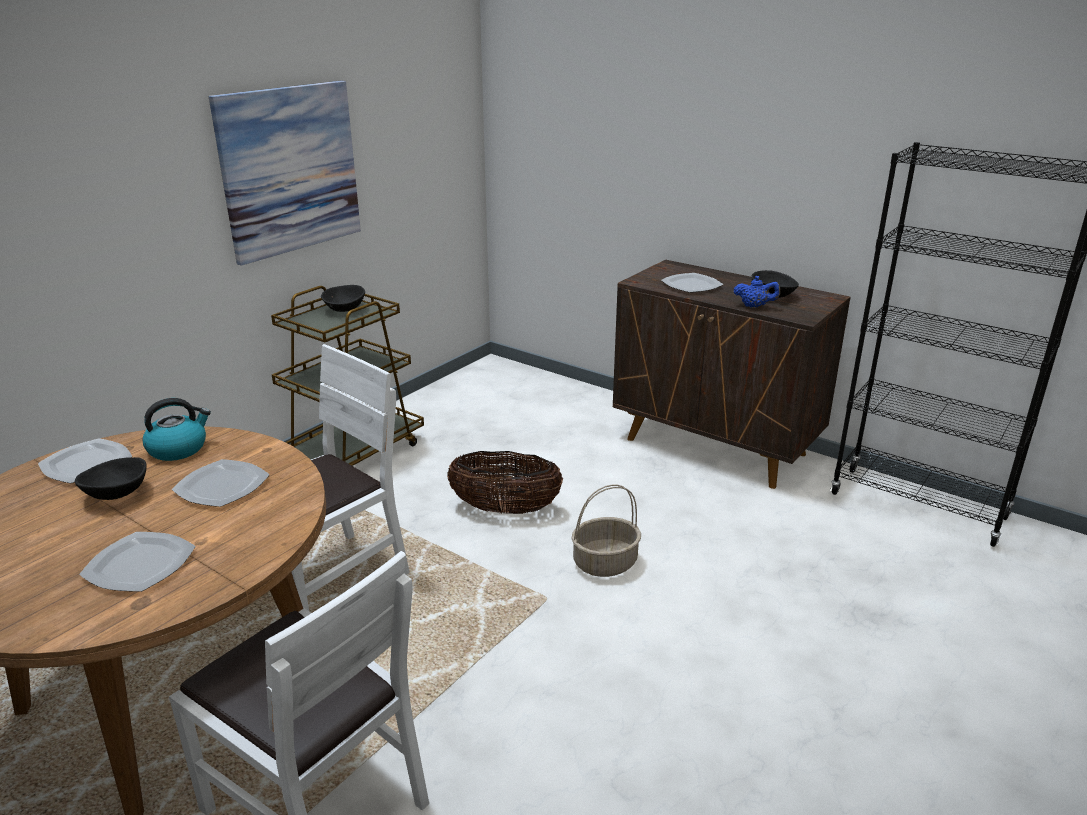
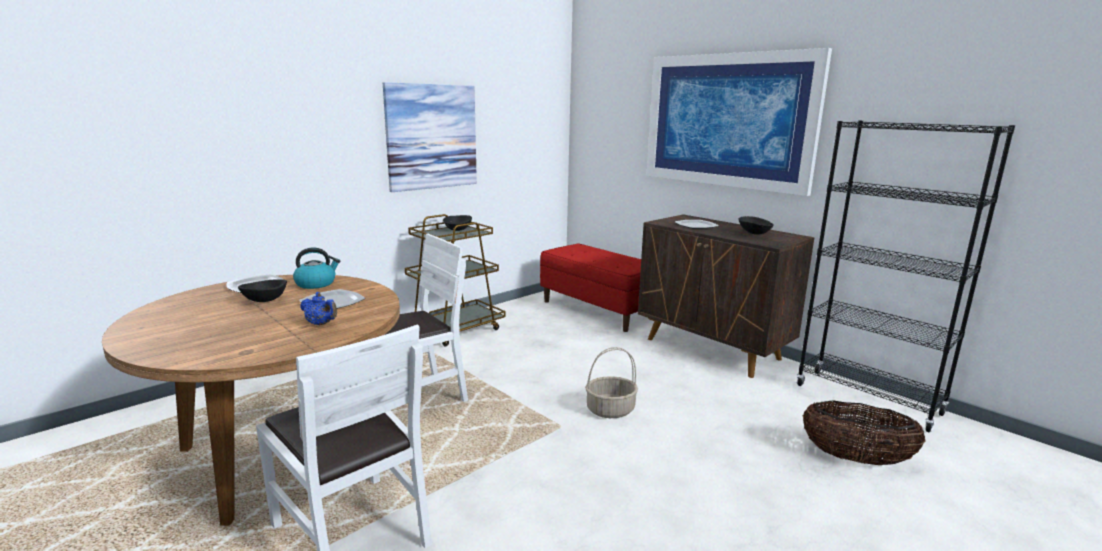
camera: 10 degrees right, 10 degrees down
(139, 564) = (257, 333): plate -> none
(505, 509) = (547, 371): basket -> basket (855, 459)
(549, 395) = (599, 310): none -> red bench
(729, 129) = (728, 120): none -> picture
(754, 306) = (738, 237): blue teapot -> blue teapot (321, 324)

